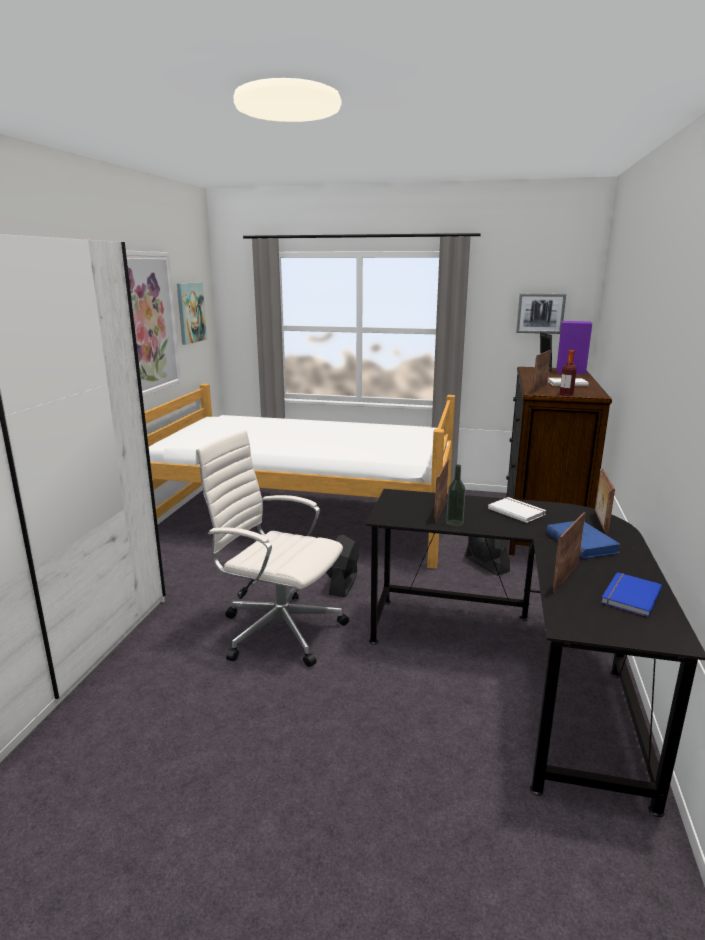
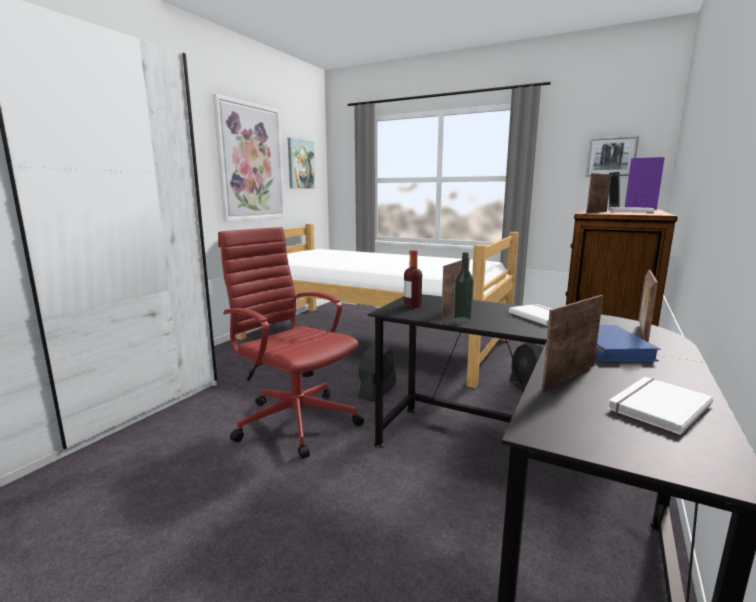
camera: 15 degrees right, 5 degrees down
(278, 629) = (295, 420): white office chair -> red office chair
(566, 394) = (623, 214): bottle -> bottle (412, 305)
(628, 596) = (656, 406): blue book -> white book

